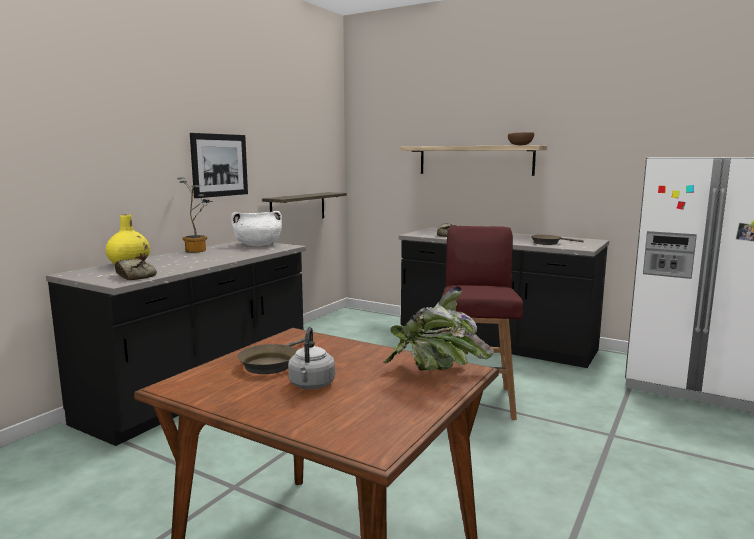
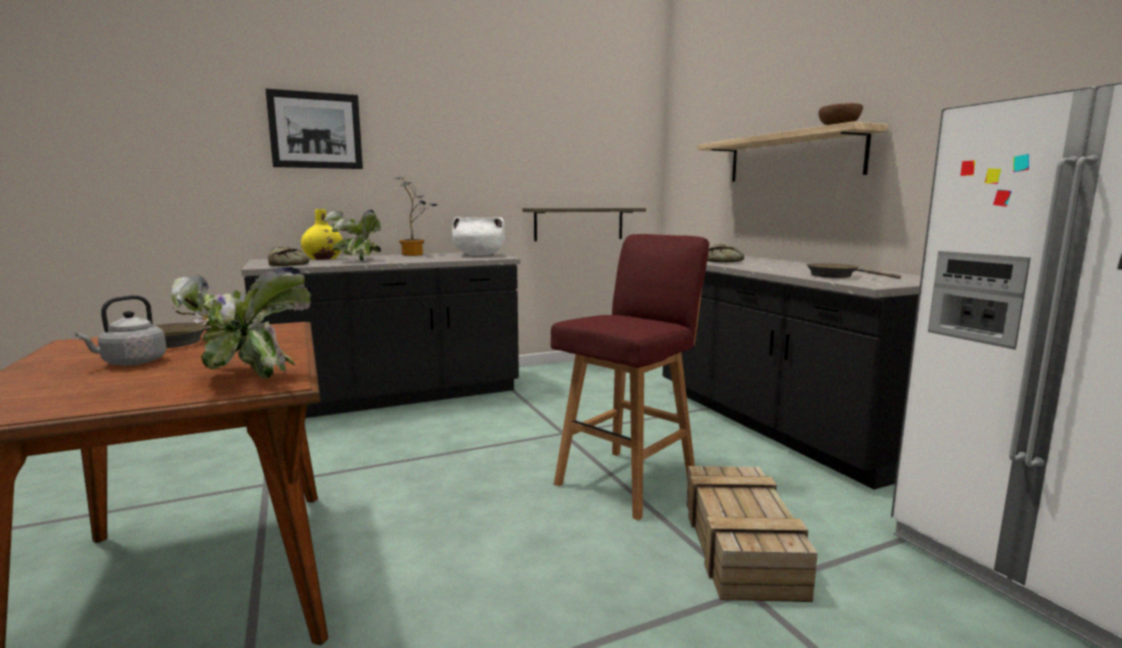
camera: 35 degrees right, 0 degrees up
(181, 264) = (357, 261): none -> potted plant
(219, 165) = (462, 168): picture -> picture (316, 130)
(580, 416) = (742, 548): none -> crate

